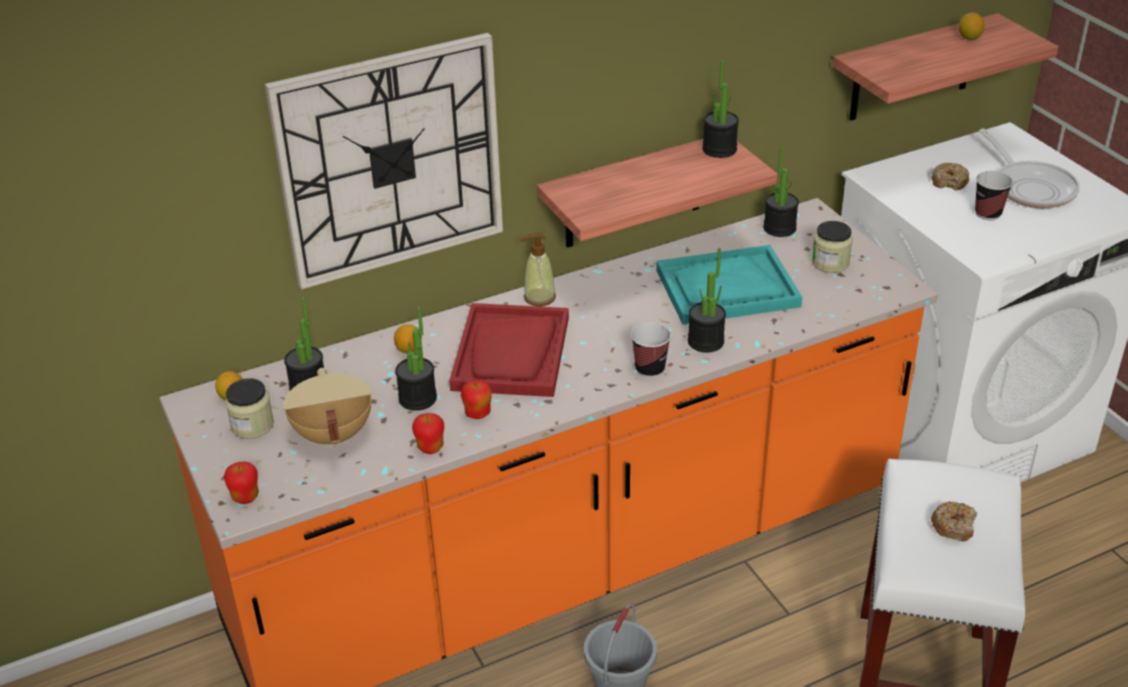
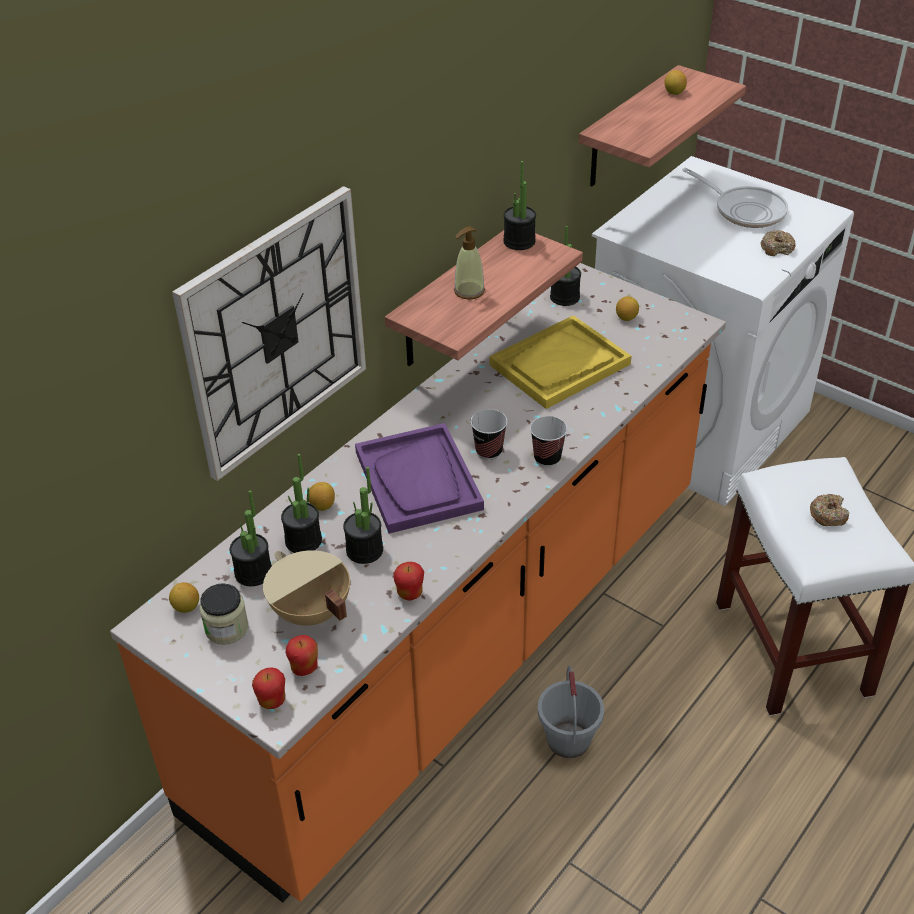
camera: 25 degrees left, 5 degrees up
(477, 414) = (429, 548): apple -> apple (304, 668)
(511, 353) = (418, 480): red tray -> purple tray
(539, 297) = (406, 420): soap dispenser -> soap dispenser (469, 291)
(705, 341) = (575, 419): potted plant -> potted plant (303, 541)
(727, 288) = (559, 365): turquoise tray -> yellow tray
(830, 263) = (626, 318): jar -> lemon
(949, 182) = (682, 221): donut -> donut (777, 248)
(988, 214) = (729, 242): cup -> cup (489, 451)

